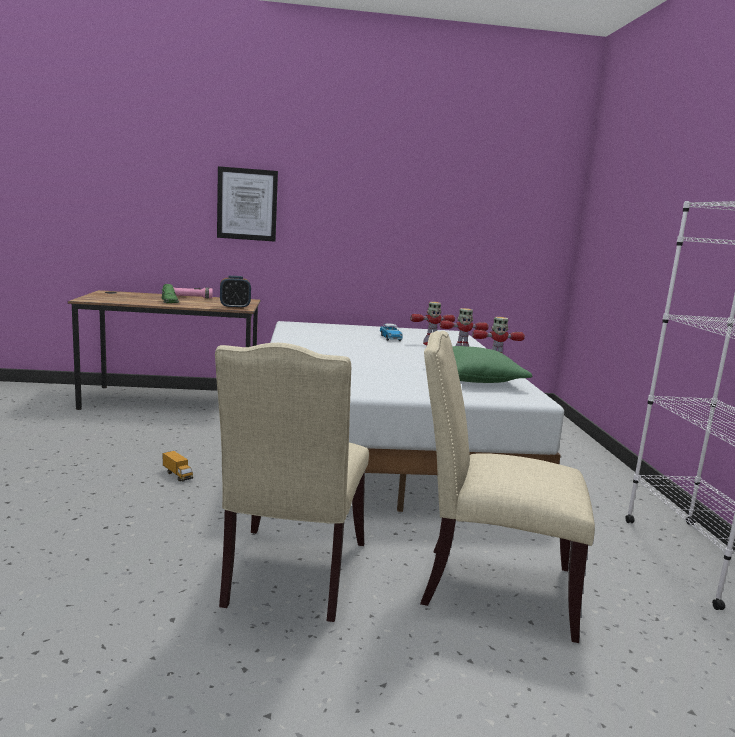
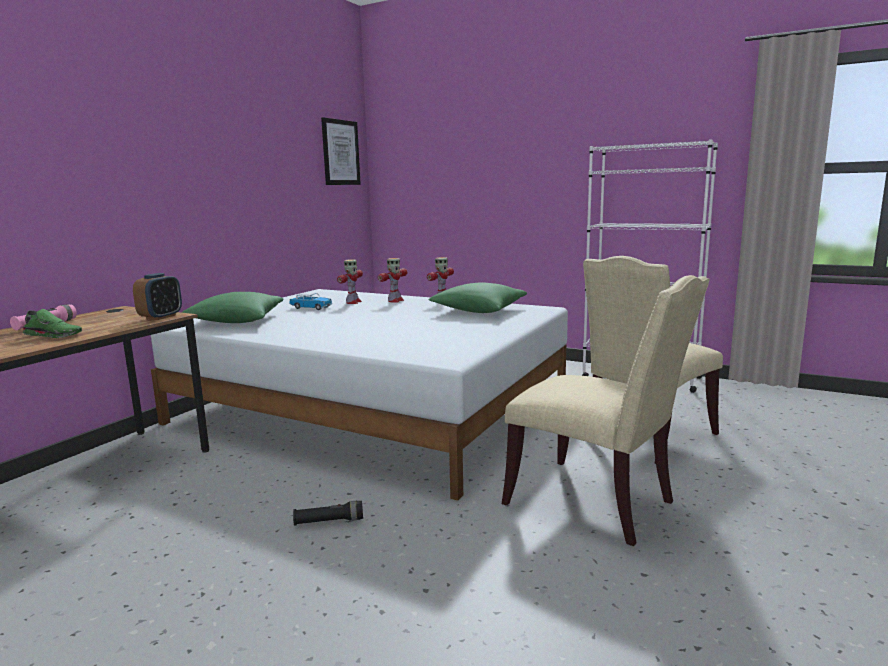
camera: 55 degrees left, 0 degrees up
(177, 475) = (329, 522): toy truck -> black flashlight
(247, 204) = (79, 176): picture -> picture (340, 152)
(319, 330) = (236, 321): none -> green pillow

